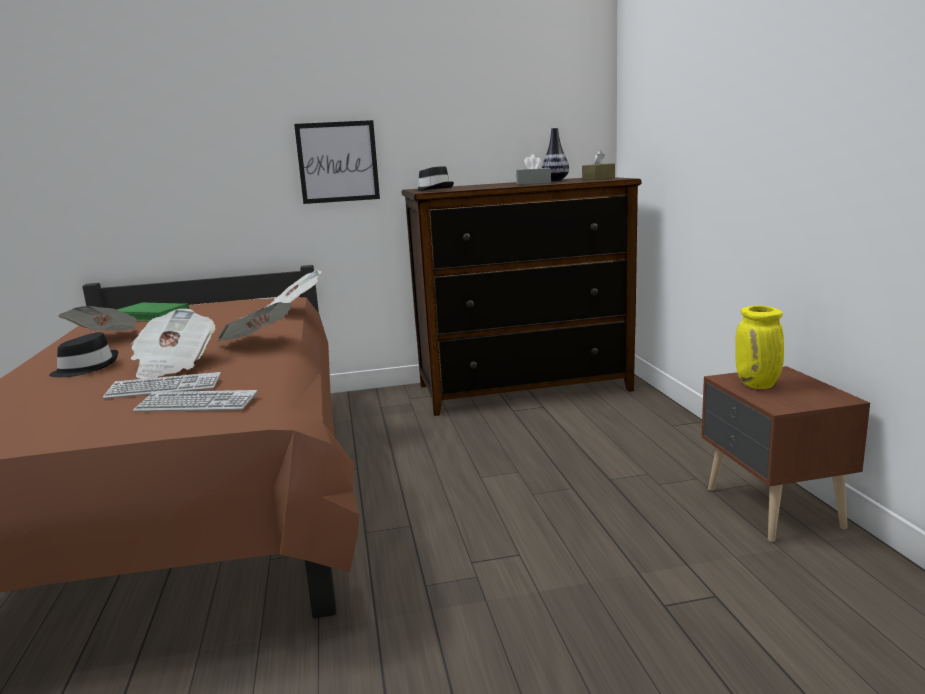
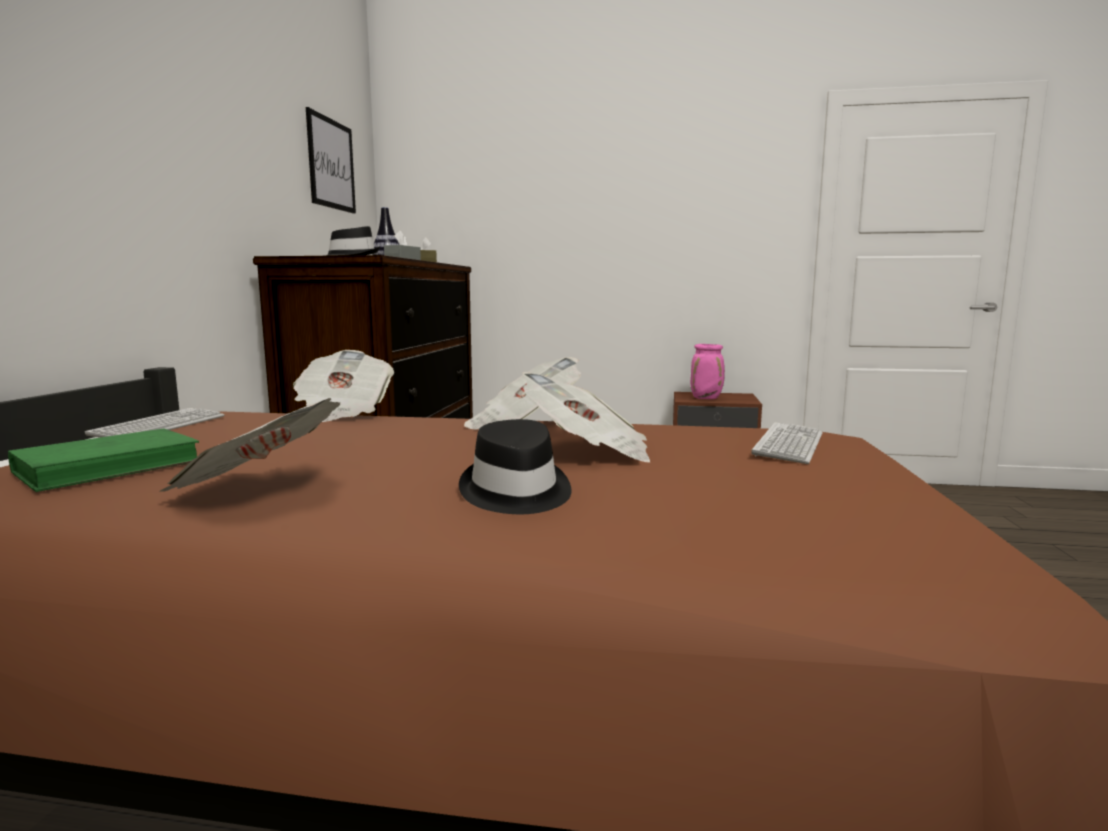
camera: 70 degrees left, 5 degrees down
(164, 387) = (707, 454): keyboard -> keyboard (160, 426)
(338, 162) = (176, 200): picture -> picture (331, 164)
(758, 385) = (706, 398): yellow vase -> pink vase

